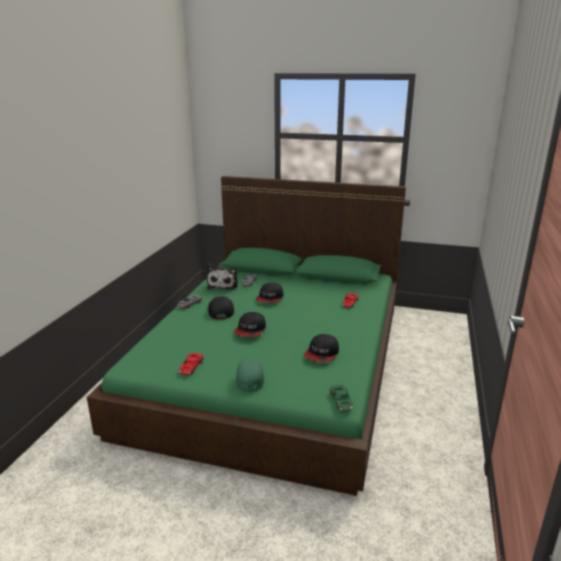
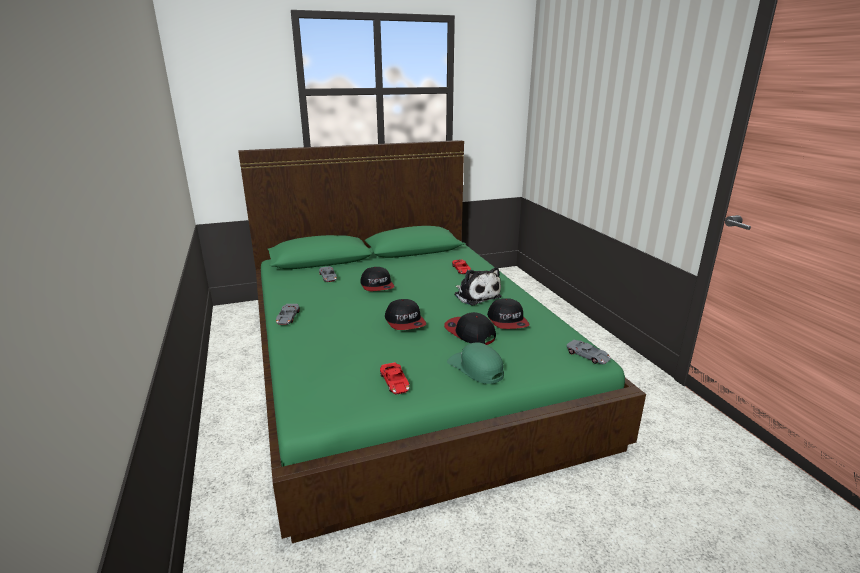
camera: 35 degrees left, 0 degrees up
(221, 310) = (338, 312): cap -> cap (469, 333)
(223, 285) = (301, 287): plush toy -> plush toy (476, 295)
(341, 401) = (588, 356): green toy car -> grey toy car

